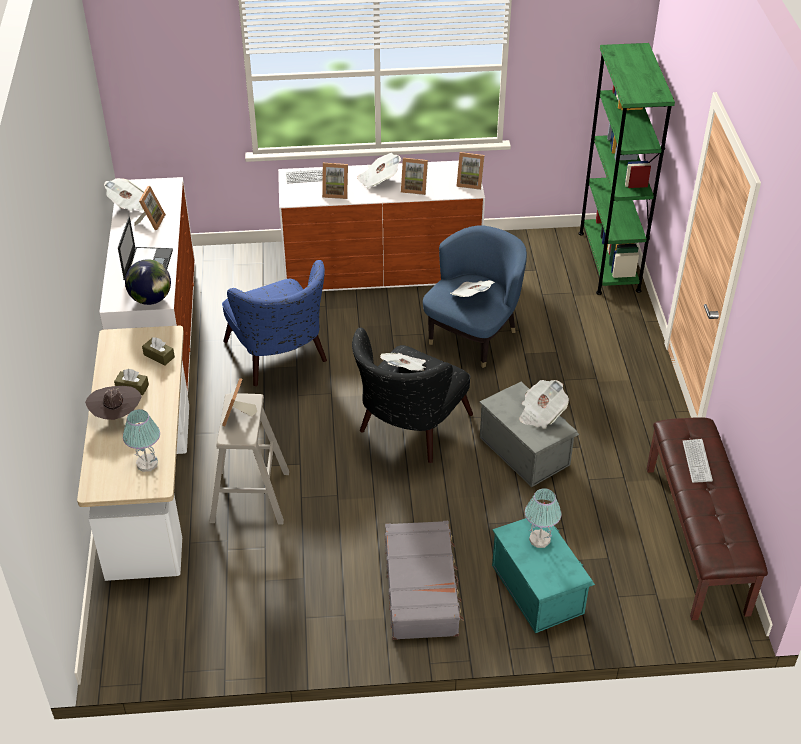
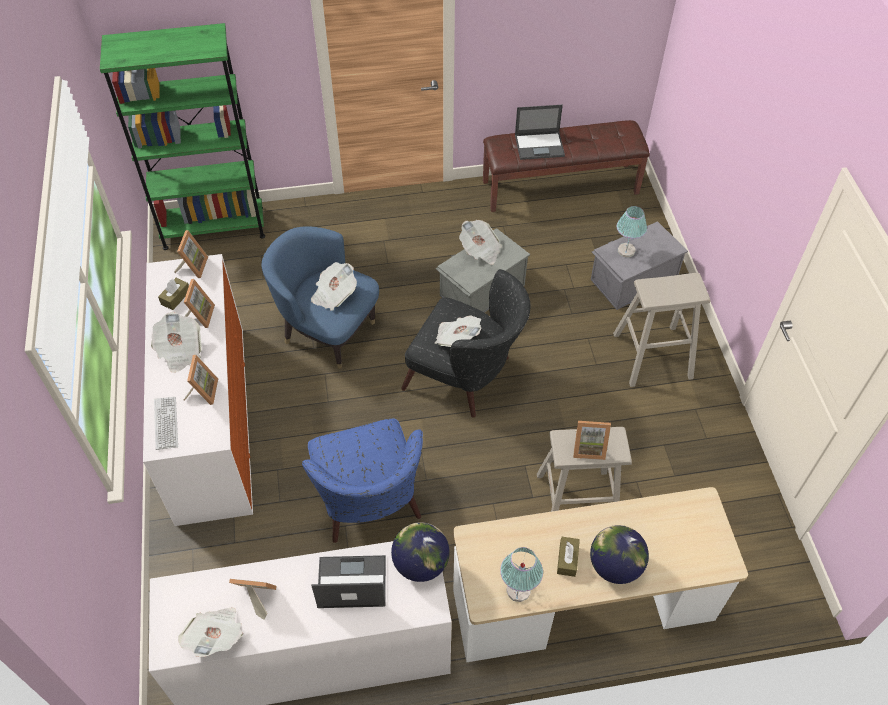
camera: 95 degrees left, 10 degrees up
(116, 415) = (615, 566): brown hat -> globe
(147, 463) = (677, 518): table lamp -> table lamp (518, 590)
(159, 356) = (510, 541): brown tissue box -> brown tissue box (175, 297)
(280, 358) = (369, 505): blue armchair -> blue armchair turned 105 degrees clockwise
(422, 588) = (652, 356): grey suitcase -> beige stool
(538, 588) = (632, 280): turquoise storage box -> grey storage box
(697, 461) = (540, 145): keyboard -> laptop

